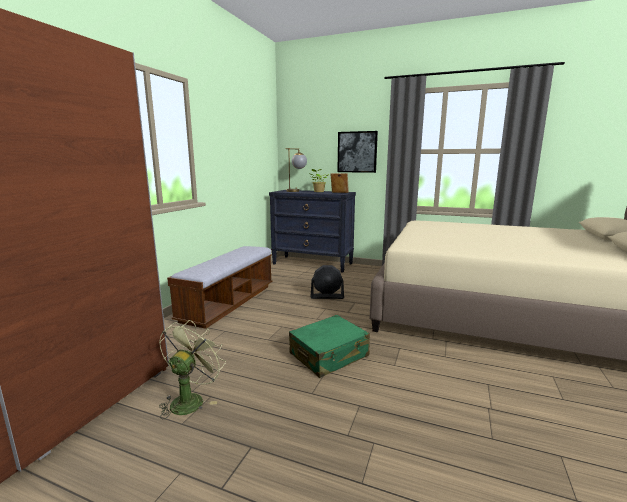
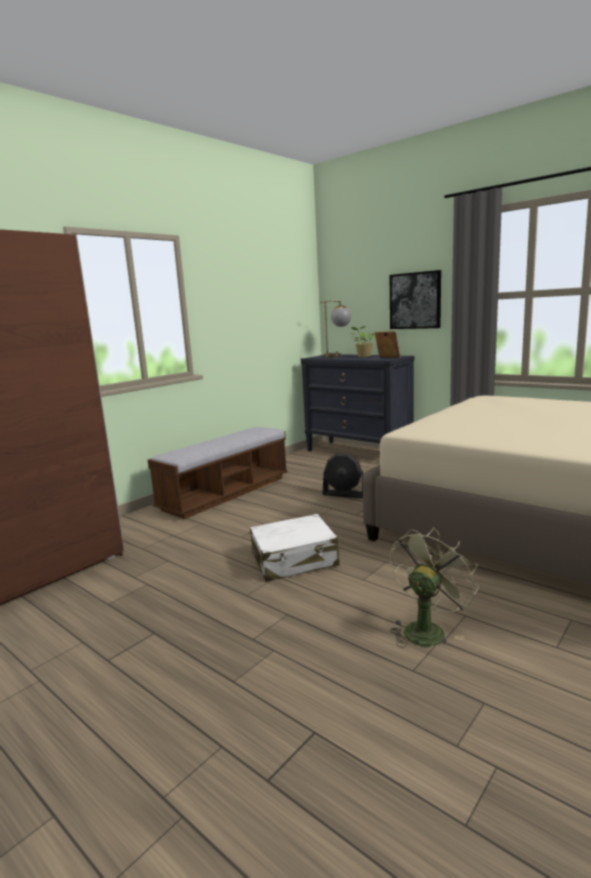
camera: 20 degrees right, 0 degrees up
(190, 399) = (127, 584): green fan -> green fan (426, 629)
(329, 355) = (294, 560): green suitcase -> white suitcase

